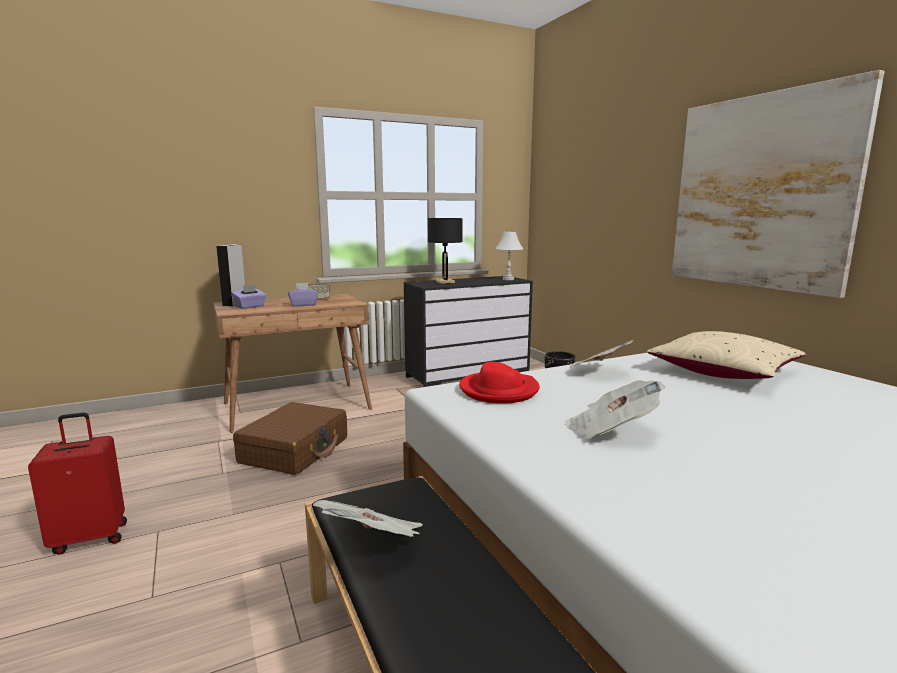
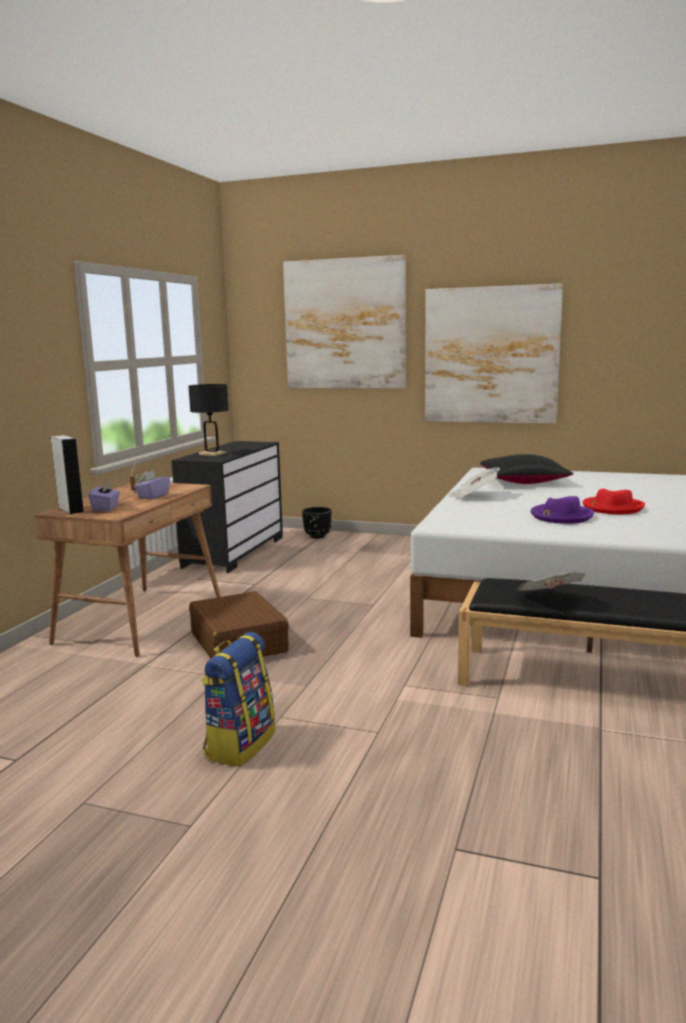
camera: 45 degrees left, 0 degrees up
(90, 537) = (239, 744): red suitcase -> backpack
(499, 390) = (462, 516): red hat -> red hat (612, 508)
(508, 279) = (254, 443): white table lamp -> none
(610, 431) = (561, 516): newspaper -> purple hat
(611, 160) = (345, 324): none -> picture
(722, 372) = (523, 481): beige pillow -> black pillow

